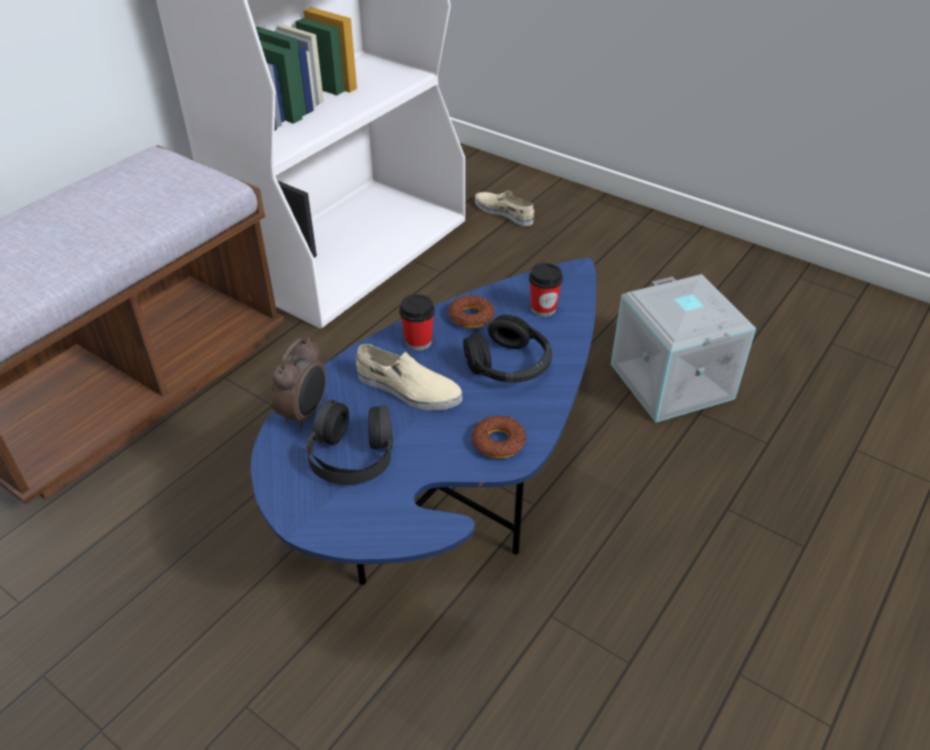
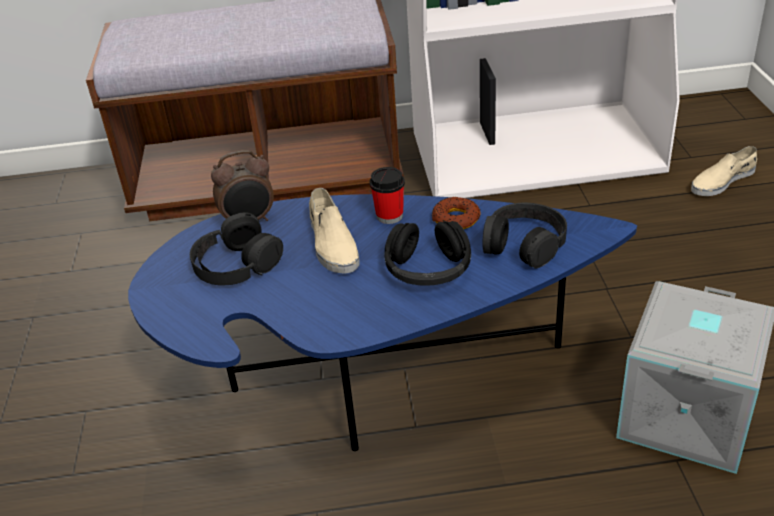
camera: 50 degrees right, 5 degrees down
(498, 442) = (334, 317): donut -> none
(504, 212) = (722, 181): beige shoe -> beige shoe turned 120 degrees counterclockwise
(543, 309) = (524, 243): cup -> black headphones

